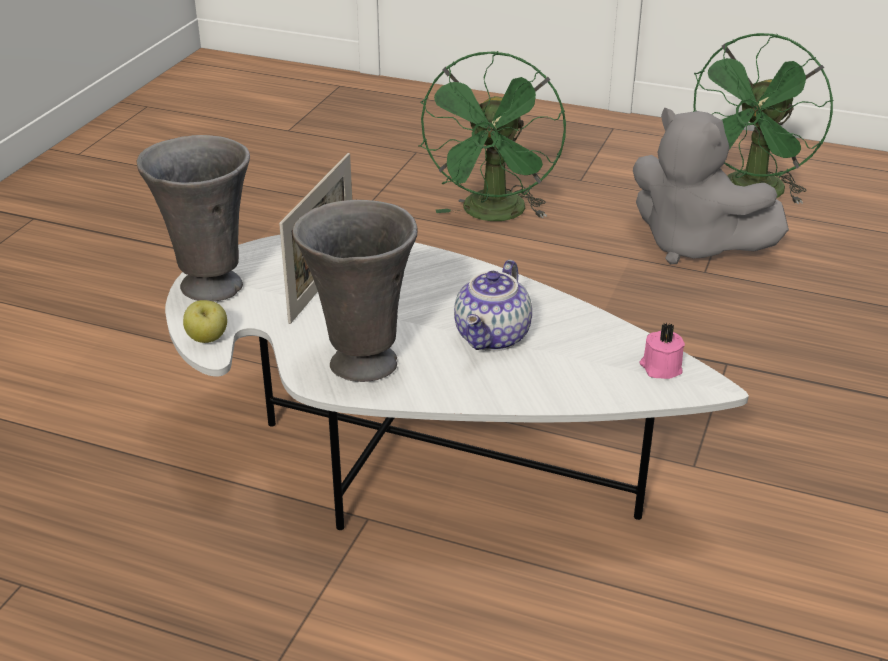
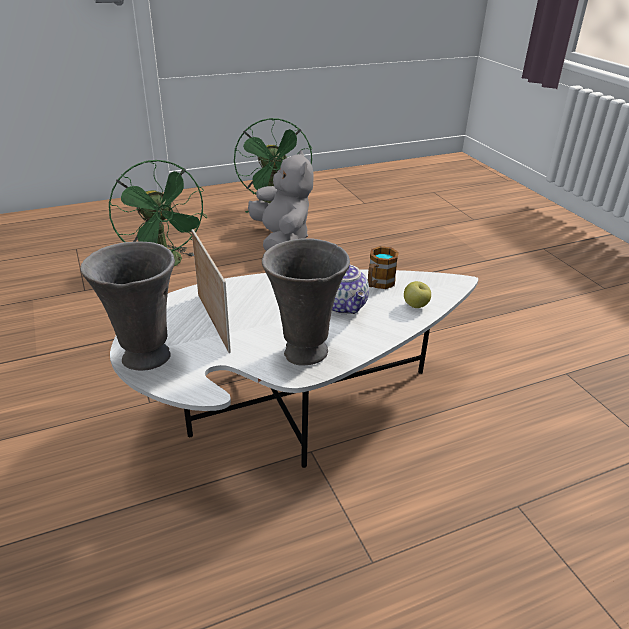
camera: 45 degrees left, 0 degrees up
(207, 339) = (194, 388): apple -> apple (415, 306)
(582, 334) = (378, 284): none -> mug
(660, 368) = (431, 283): pink candle -> none
(693, 245) = (281, 241): grey plush toy -> grey plush toy turned 105 degrees counterclockwise

